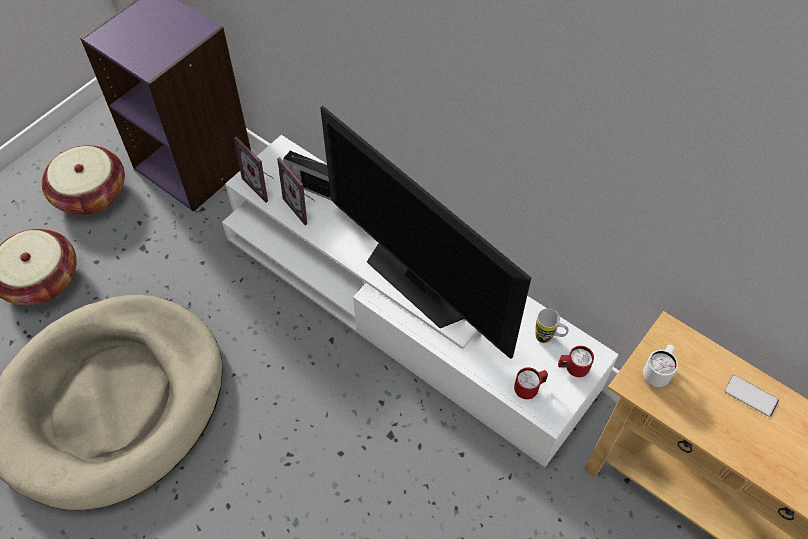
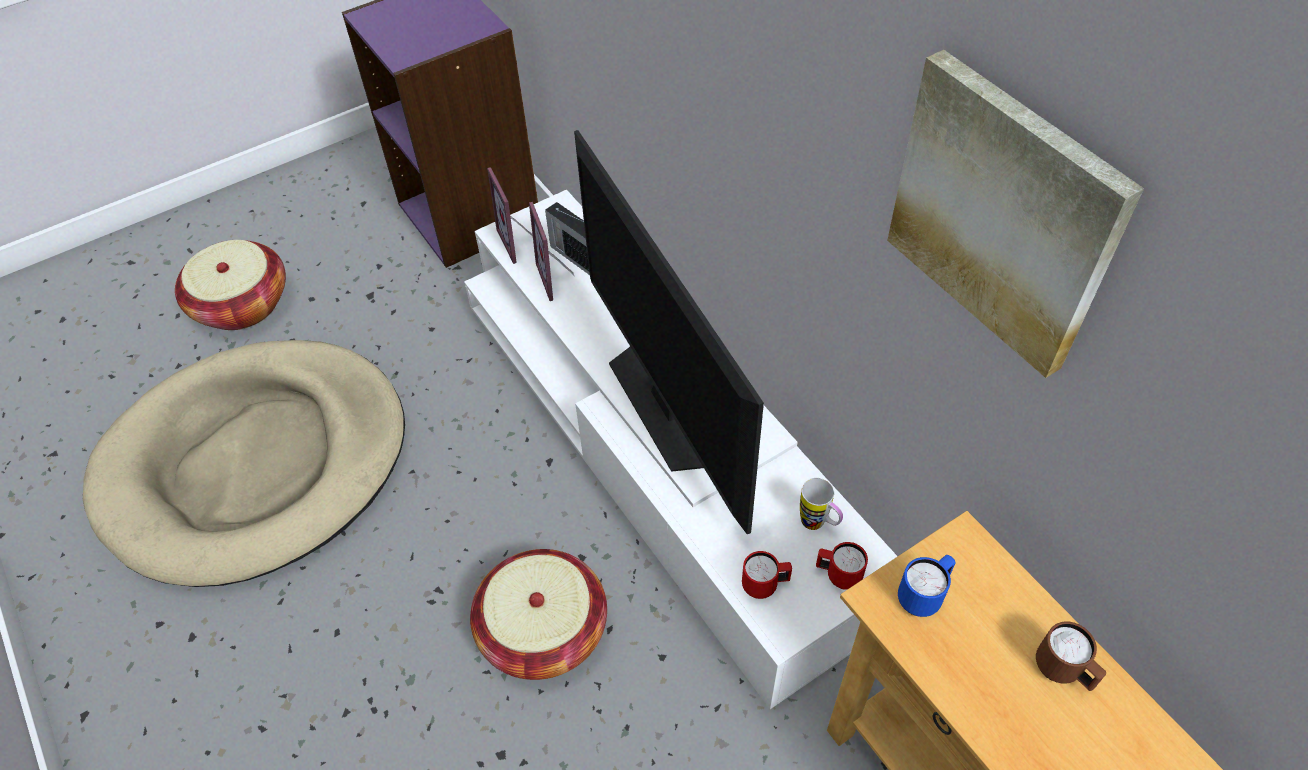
camera: 20 degrees right, 5 degrees down
(90, 194) = (338, 222): basket -> basket (543, 630)
(657, 373) = (923, 596): white mug -> blue mug
(680, 135) = (1004, 213): none -> picture
(751, 396) = (1063, 671): phone -> brown mug

